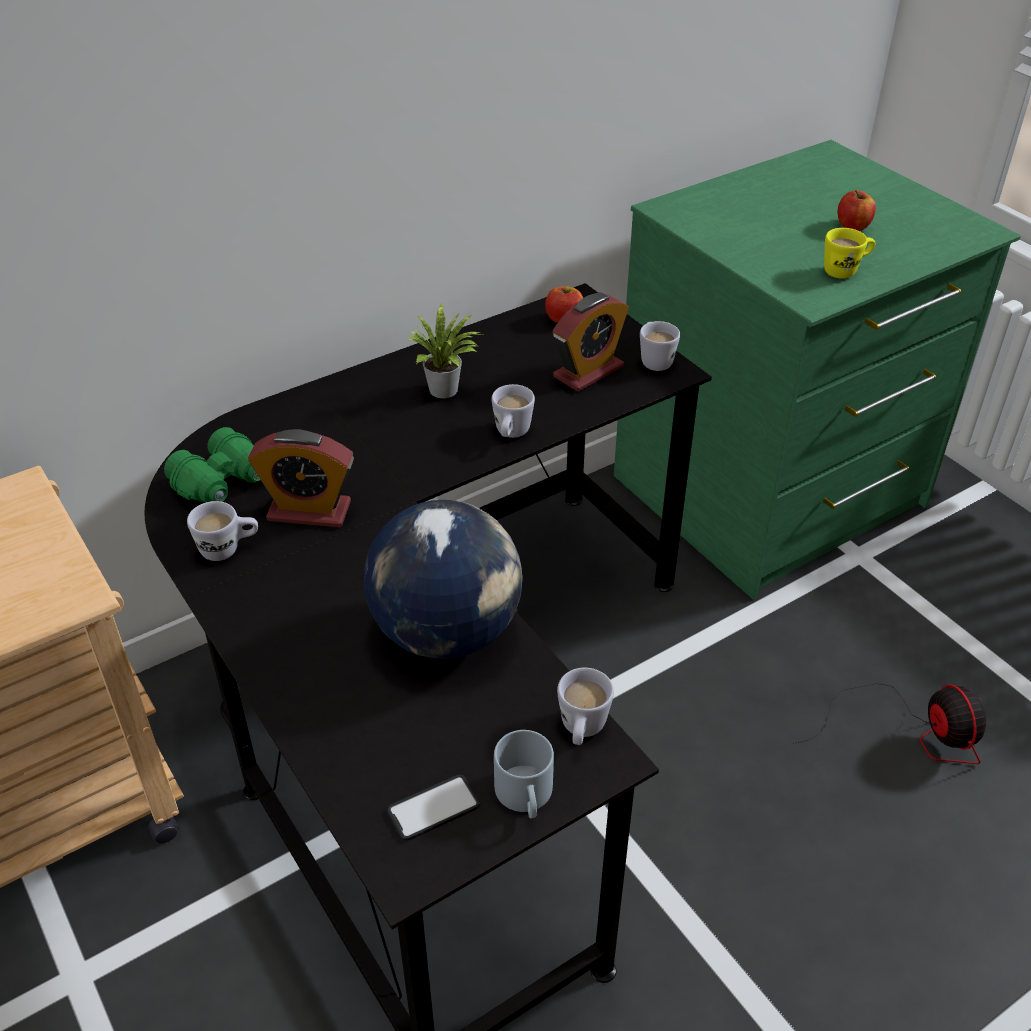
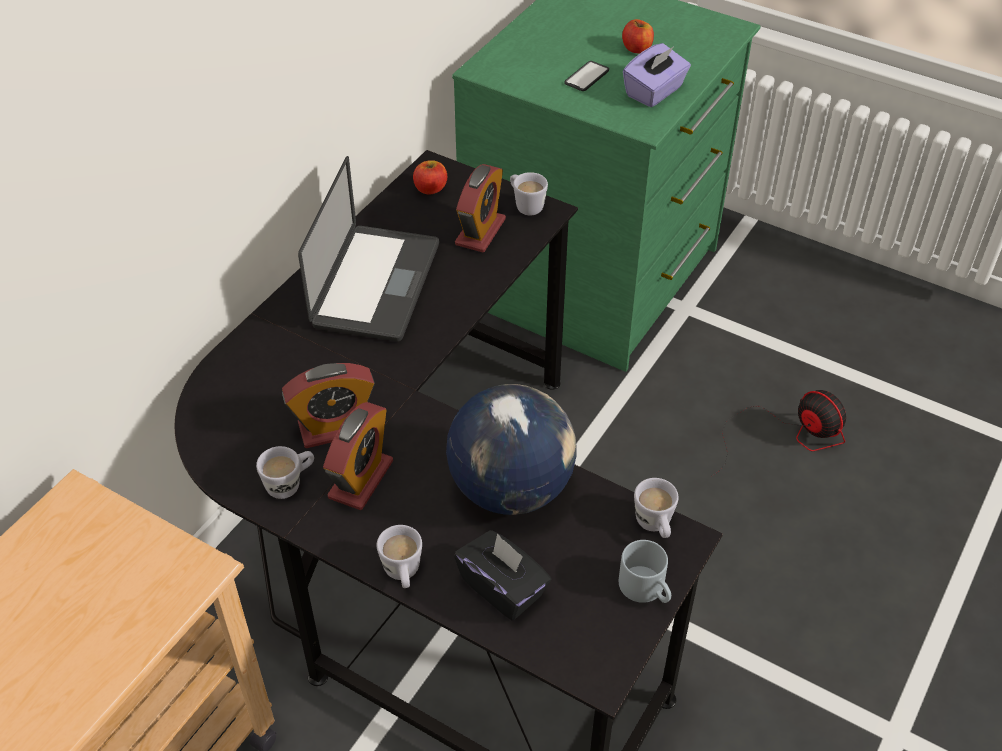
camera: 25 degrees left, 5 degrees up
(223, 482) = (243, 428): green binoculars -> none
(299, 569) = (361, 479): none -> alarm clock
(366, 732) = (503, 588): none -> black tissue box
(433, 808) = (588, 623): phone -> phone (586, 77)
(446, 391) = (376, 285): potted plant -> laptop
(511, 434) = (454, 307): white mug -> white mug (403, 574)
(846, 270) = (654, 92): yellow mug -> purple tissue box

